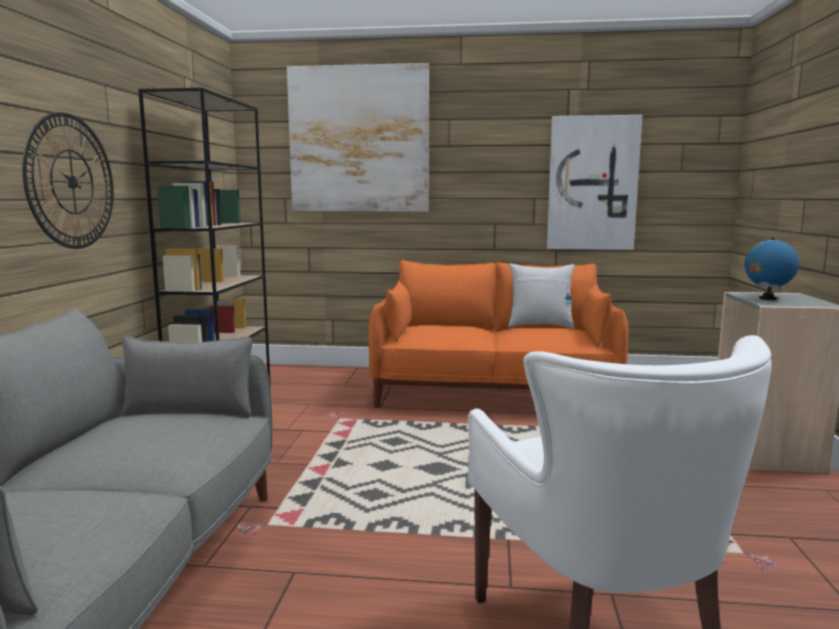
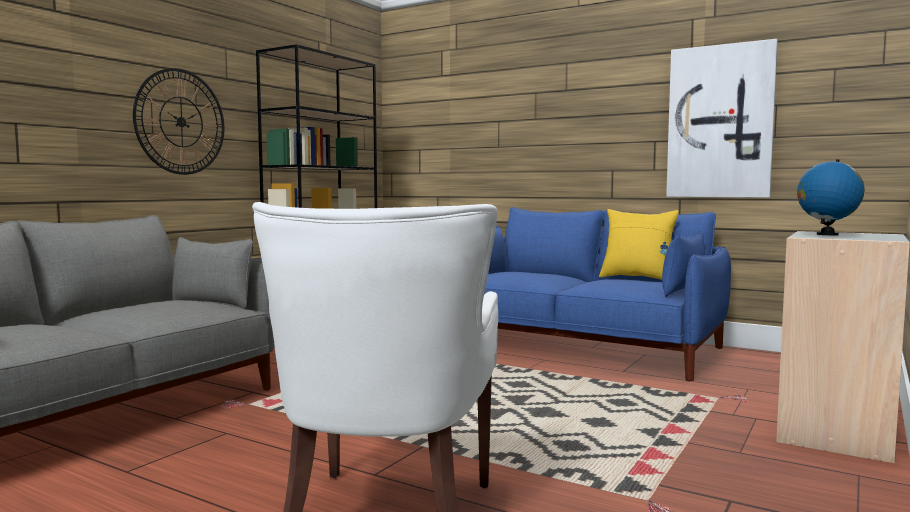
camera: 25 degrees right, 5 degrees down
(359, 140) = (482, 90): picture -> none
(493, 391) = (582, 347): orange sofa -> blue sofa
(540, 326) = (637, 279): grey pillow -> yellow pillow

